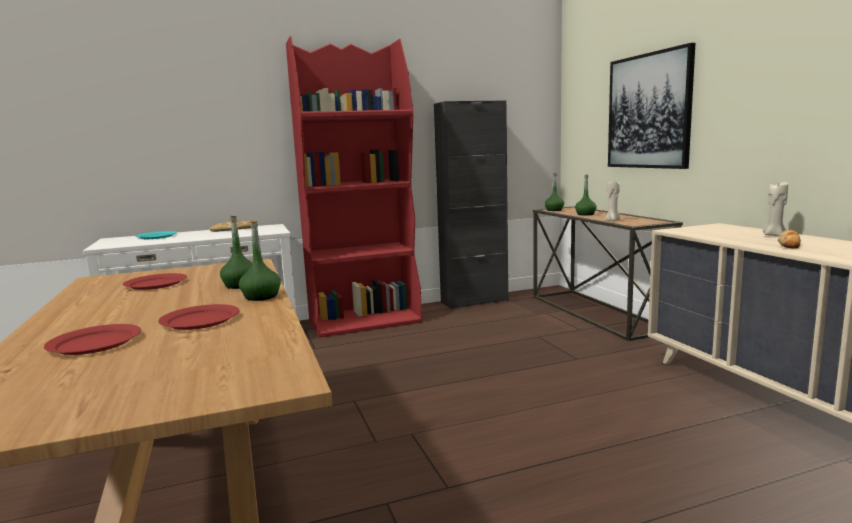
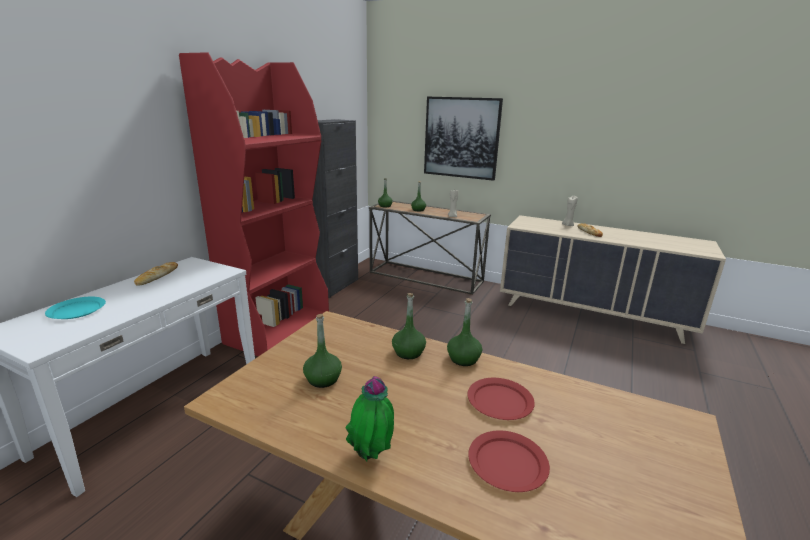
camera: 45 degrees left, 10 degrees up
(63, 315) = (372, 456): none -> potted plant
(155, 284) = (323, 379): red plate -> green bottle

